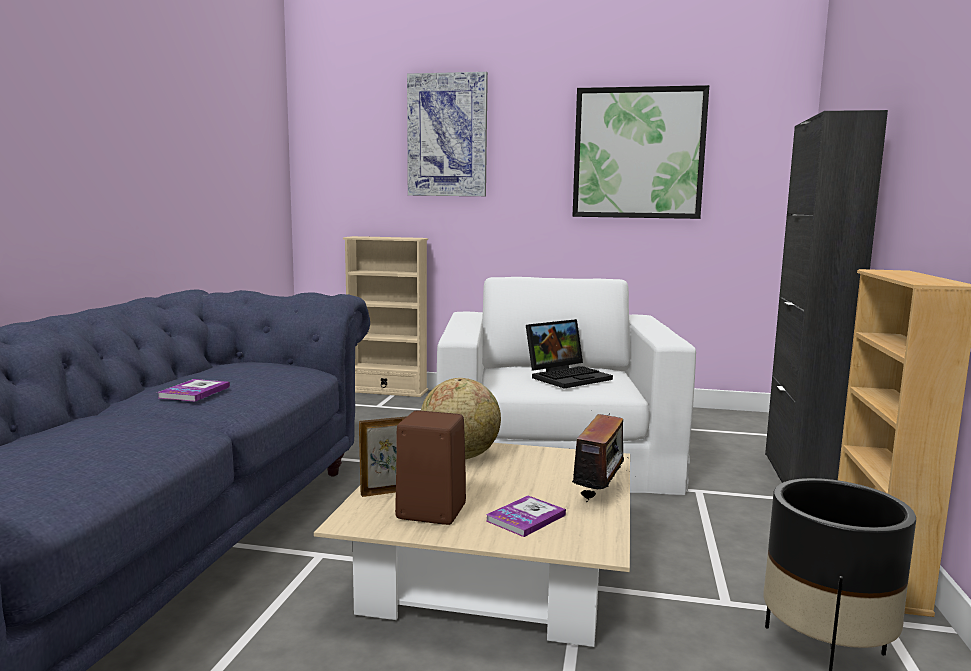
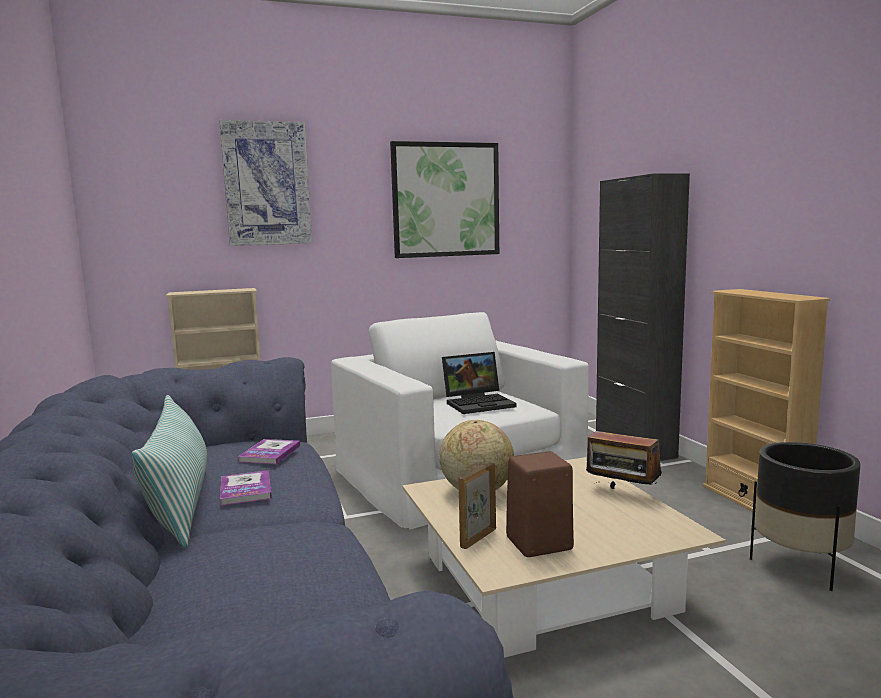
camera: 30 degrees left, 0 degrees up
(142, 393) = (180, 505): none -> pillow
(525, 518) = (609, 526): book -> book (270, 453)
(568, 377) = (479, 403): laptop -> laptop turned 45 degrees clockwise
(599, 494) = (622, 493): radio -> radio turned 135 degrees clockwise

